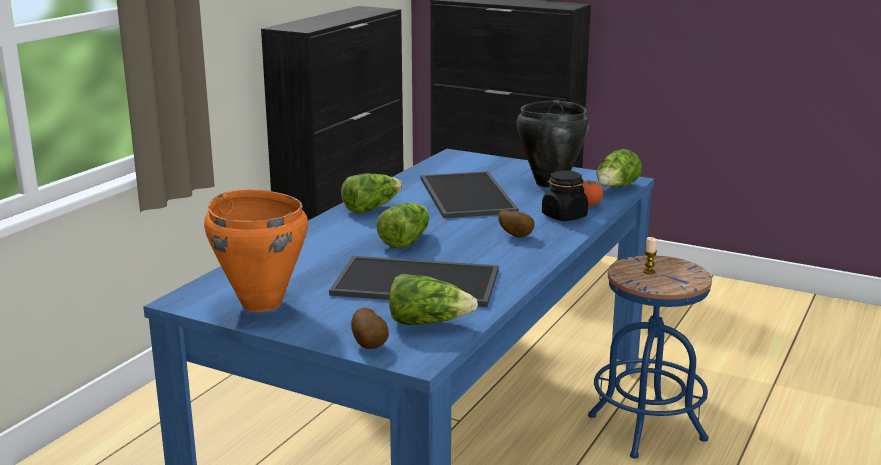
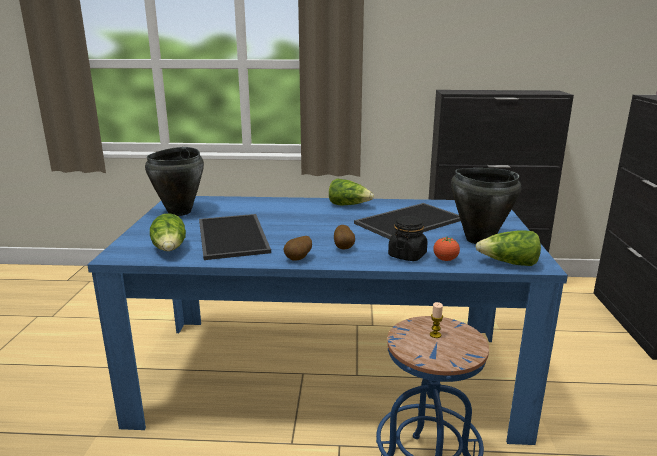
camera: 65 degrees right, 0 degrees up
(261, 303) = (180, 212): orange cooking pot -> black cooking pot
(370, 345) = (132, 242): potato -> potato (299, 259)
(405, 241) = (300, 222): lettuce -> none

